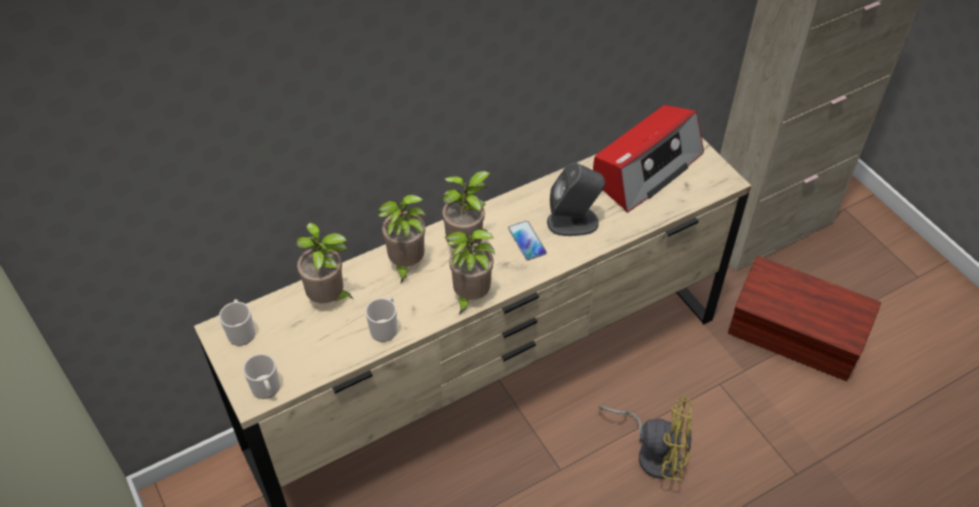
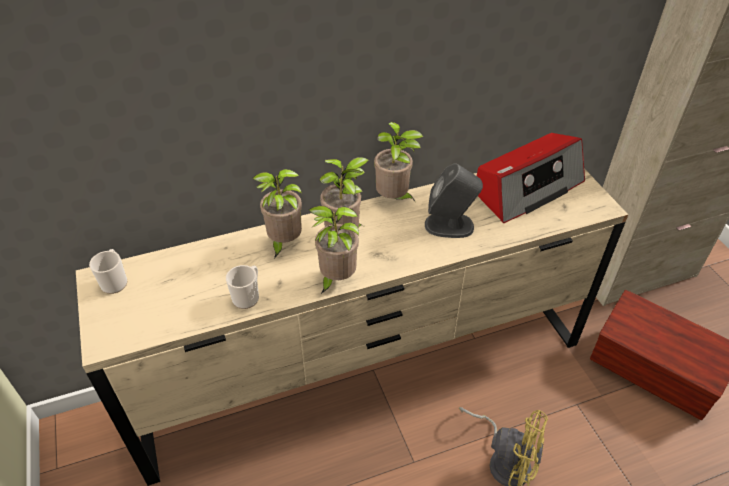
camera: 10 degrees right, 5 degrees down
(266, 390) = (118, 338): mug -> none
(329, 299) = (204, 263): potted plant -> potted plant (394, 199)
(527, 241) = (402, 236): phone -> none

